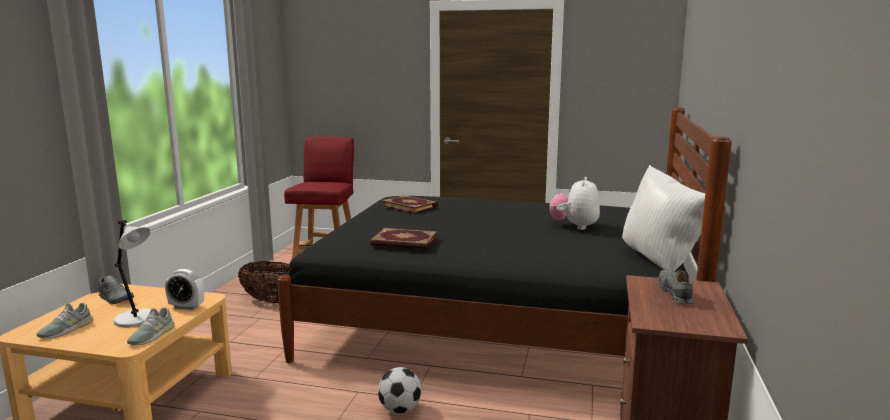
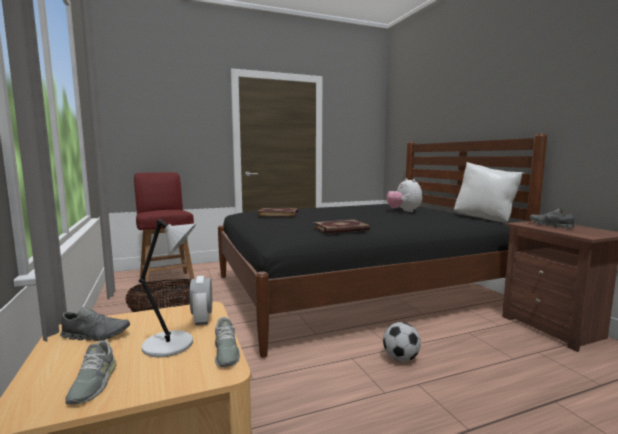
camera: 35 degrees left, 5 degrees down
(186, 307) = (202, 319): alarm clock -> alarm clock turned 105 degrees clockwise

